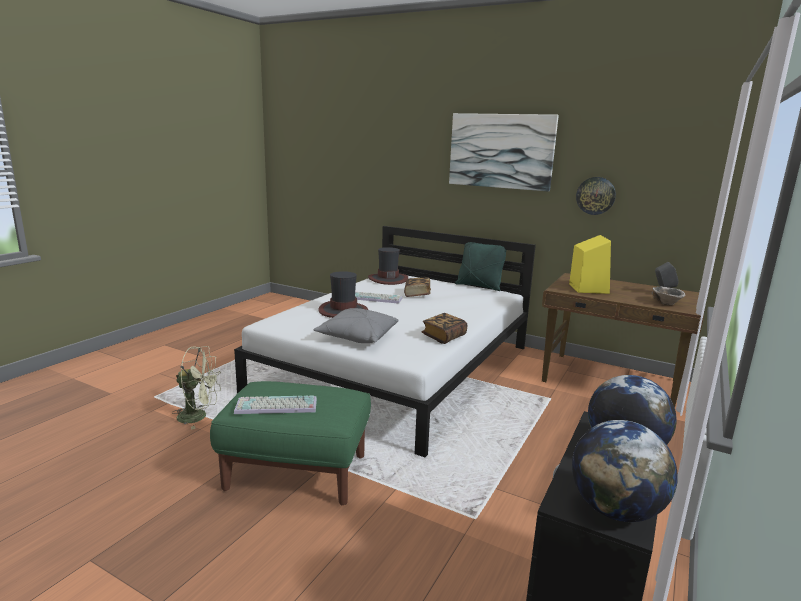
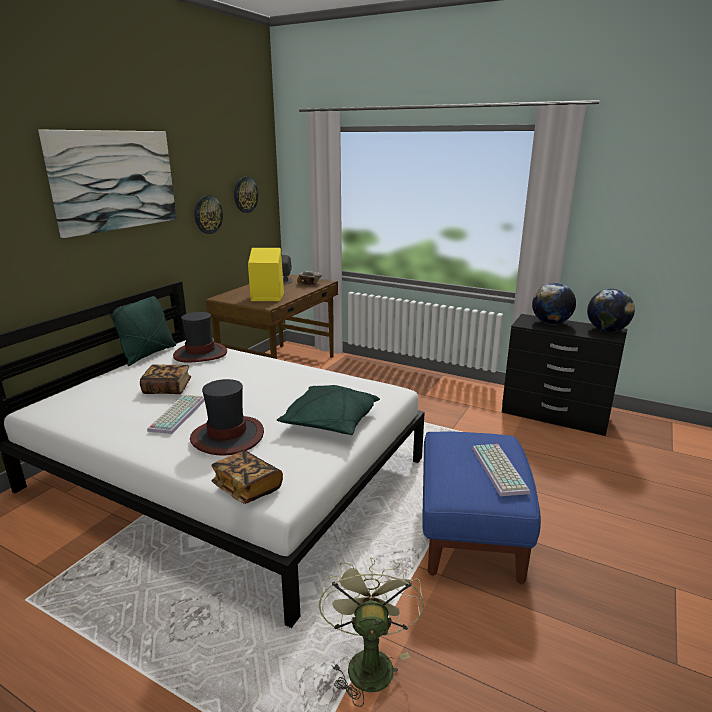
camera: 90 degrees left, 5 degrees up
(297, 472) = (470, 532): green ottoman -> blue ottoman
(357, 337) = (330, 423): grey pillow -> green pillow
(388, 279) = (71, 408): hat -> hat (200, 354)
(444, 337) = (326, 378): book -> book (247, 488)
(663, 186) = (245, 194): none -> wall clock

